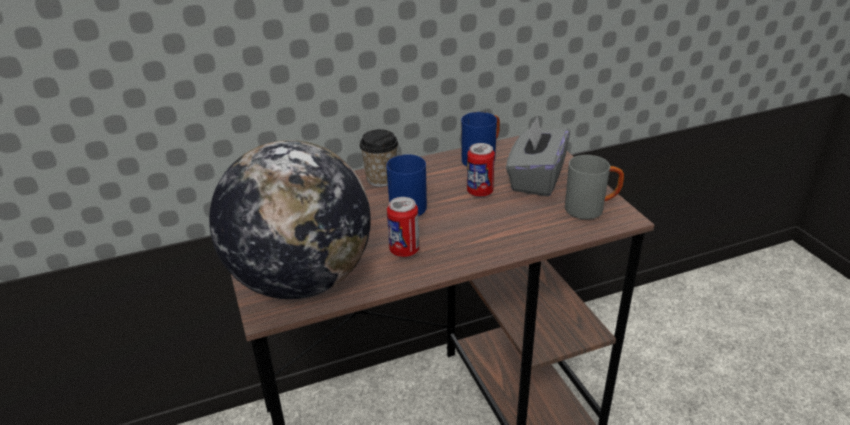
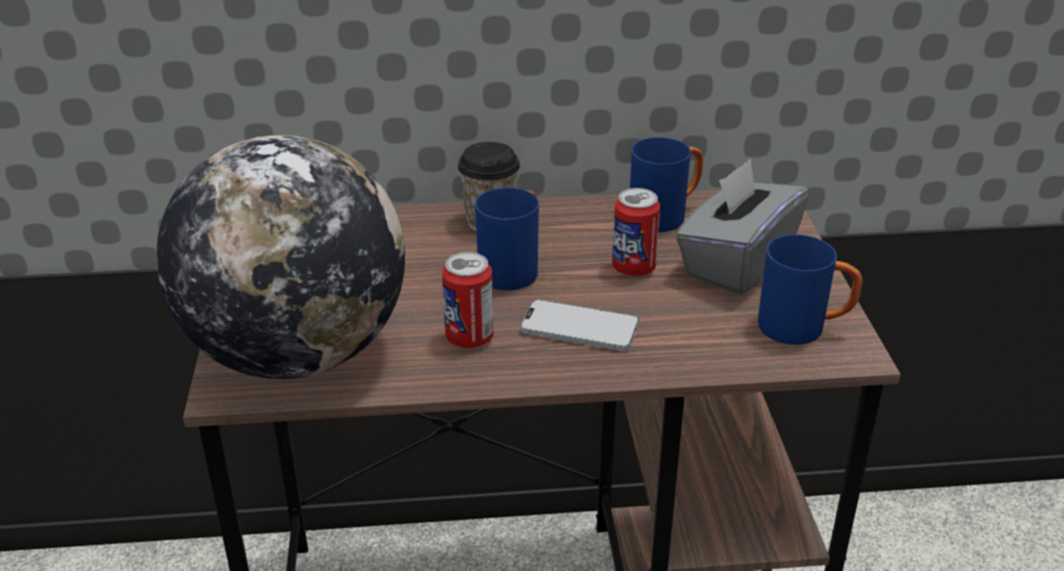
camera: 15 degrees right, 0 degrees up
(466, 232) = (580, 327): none -> phone
(591, 209) = (804, 329): grey mug -> blue mug

